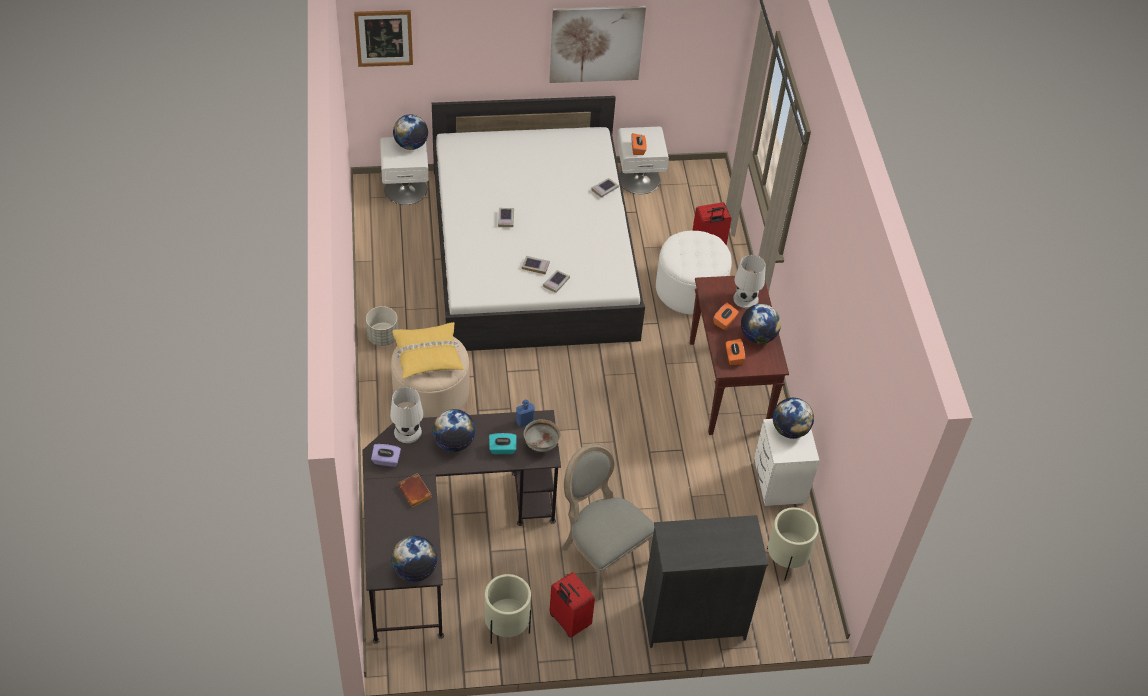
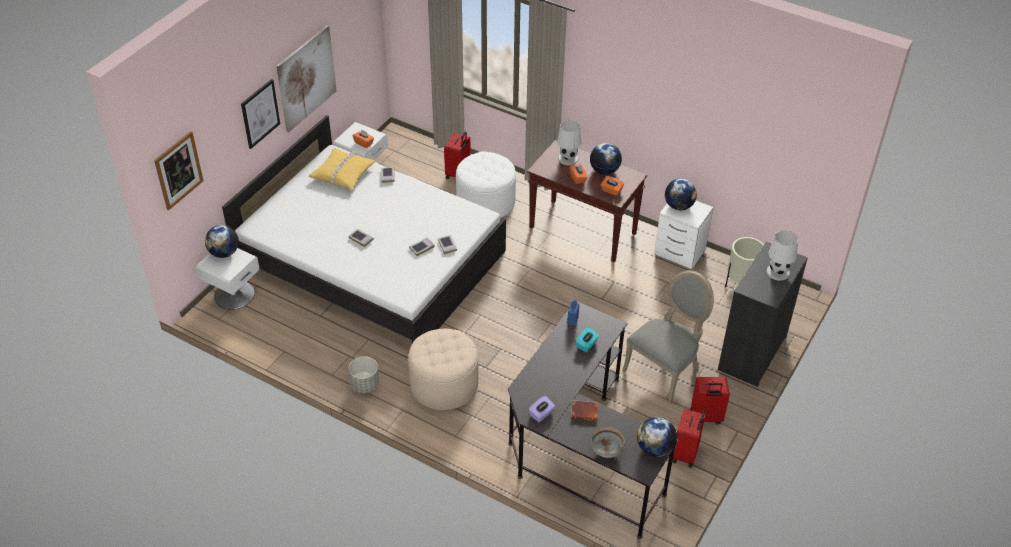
camera: 50 degrees left, 5 degrees down
(408, 432) = (525, 388): white table lamp -> white table lamp (778, 272)
(428, 355) = (441, 351): yellow pillow -> yellow pillow (343, 173)
(454, 442) = (558, 367): globe -> none
(506, 628) = (686, 454): beige planter -> red suitcase
(514, 43) = (260, 113): none -> picture
(541, 445) = (600, 323): grey bowl -> grey bowl (606, 452)
(602, 554) = (665, 369): grey chair -> grey chair turned 135 degrees clockwise

